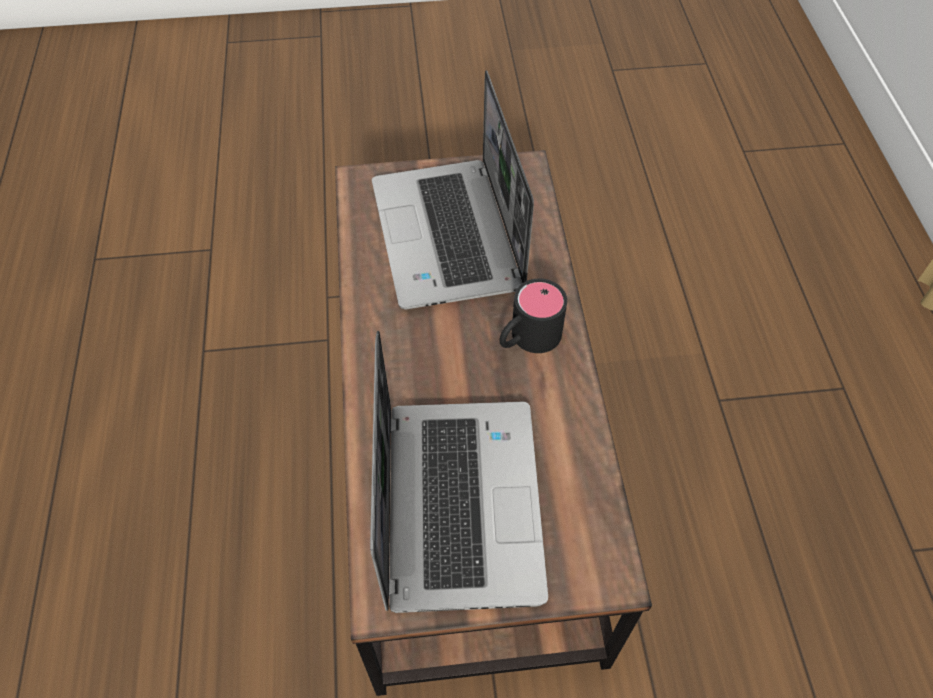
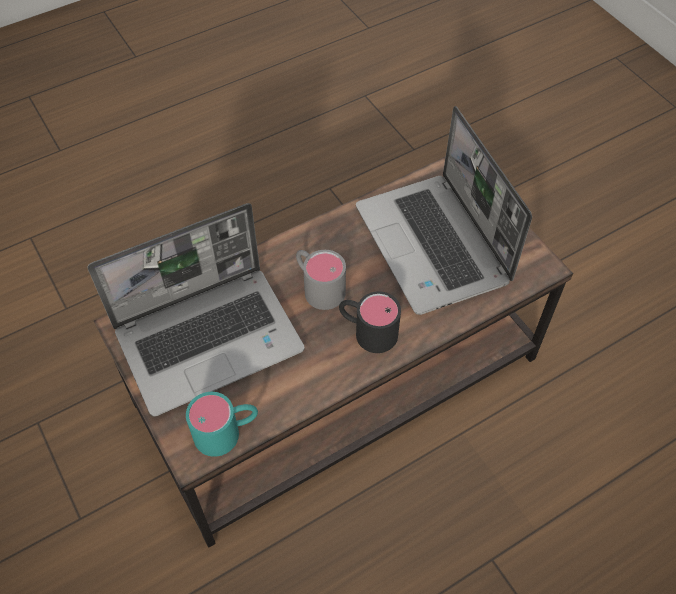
camera: 65 degrees right, 0 degrees up
(443, 361) = (318, 286): none -> grey mug
(450, 237) = (434, 246): laptop -> laptop turned 75 degrees counterclockwise
(596, 527) = (227, 432): none -> turquoise mug

